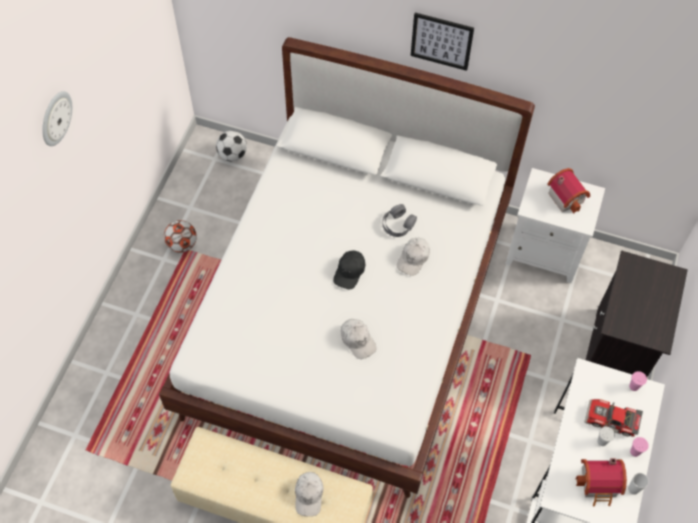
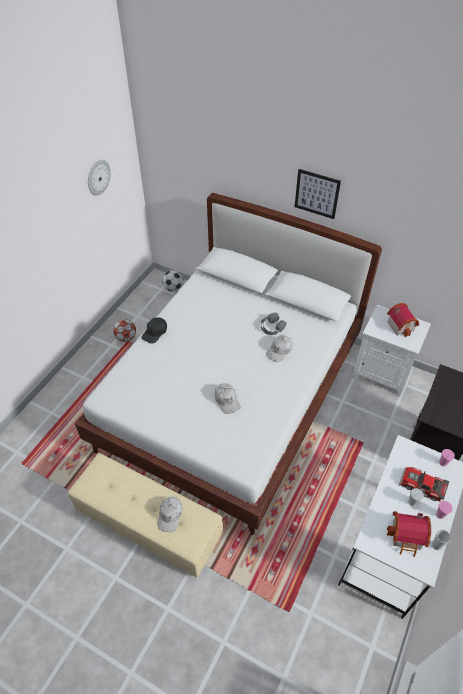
camera: 10 degrees right, 10 degrees down
(55, 118) = (27, 203): wall clock -> wall clock (98, 177)
(349, 272) = (230, 353): black cap -> black cap (155, 332)

